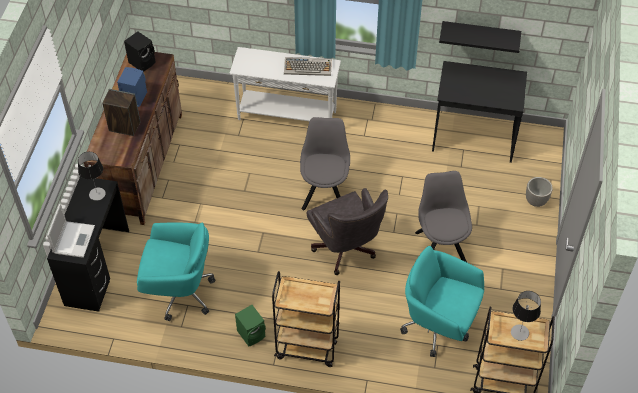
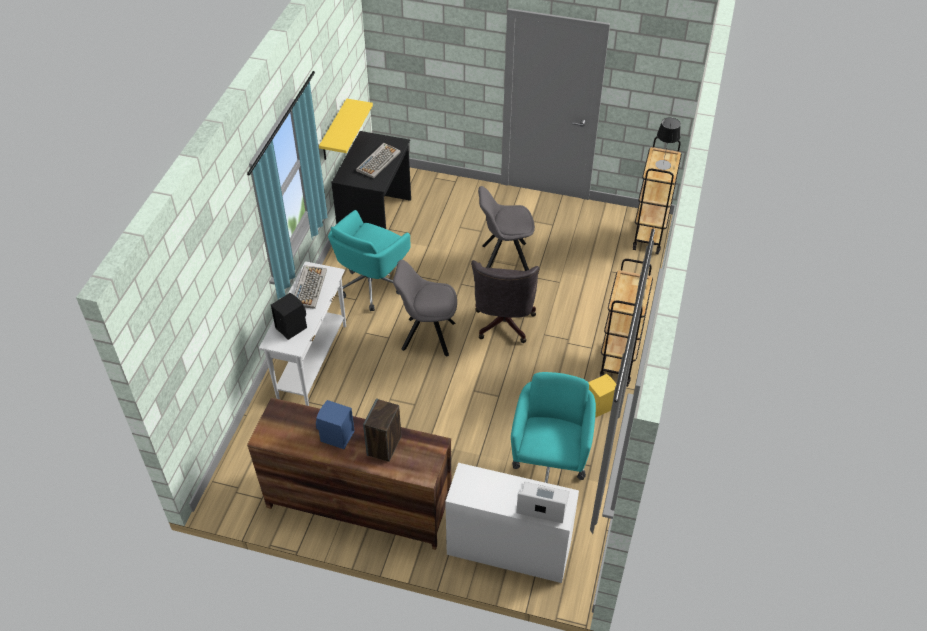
camera: 85 degrees left, 5 degrees down
(97, 194) = (476, 482): table lamp -> none
(97, 267) = (508, 549): black desk -> white desk
(143, 62) = (277, 428): black speaker -> black speaker (291, 327)
(252, 333) = (599, 405): green speaker -> yellow speaker
(345, 251) = (504, 325): grey office chair -> grey office chair turned 120 degrees clockwise
(438, 328) = (593, 269): turquoise office chair -> turquoise office chair (372, 286)
(480, 34) = (334, 131): black shelf -> yellow shelf
(482, 90) = (378, 161): none -> keyboard
(535, 201) = (458, 190): planter -> none

